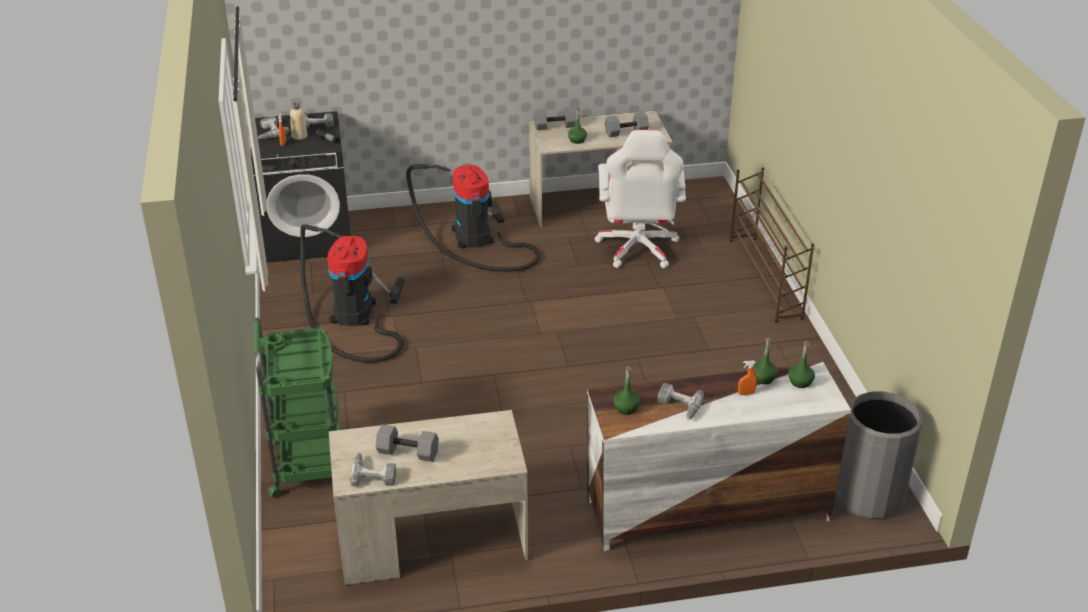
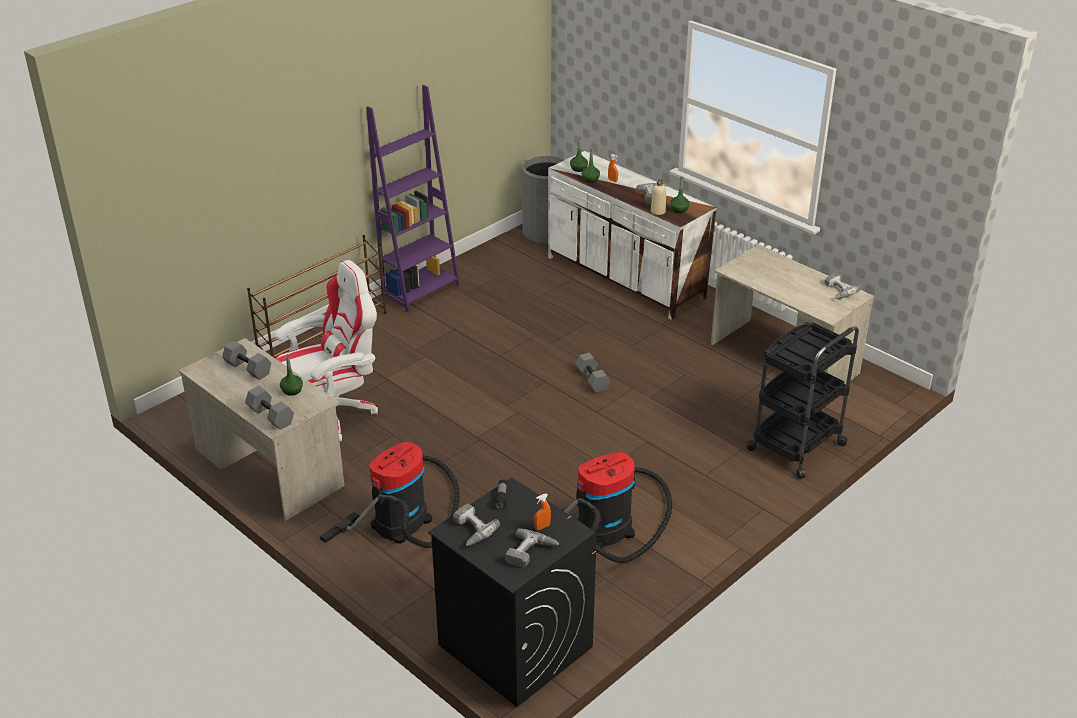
camera: 125 degrees left, 0 degrees up
(299, 136) = (515, 524): beige bottle -> beige bottle (658, 211)
(309, 464) = (795, 446): green cart -> black cart
(407, 453) = (805, 288): grey dumbbell -> grey dumbbell (593, 380)
(800, 355) = (420, 291): none -> purple bookcase

